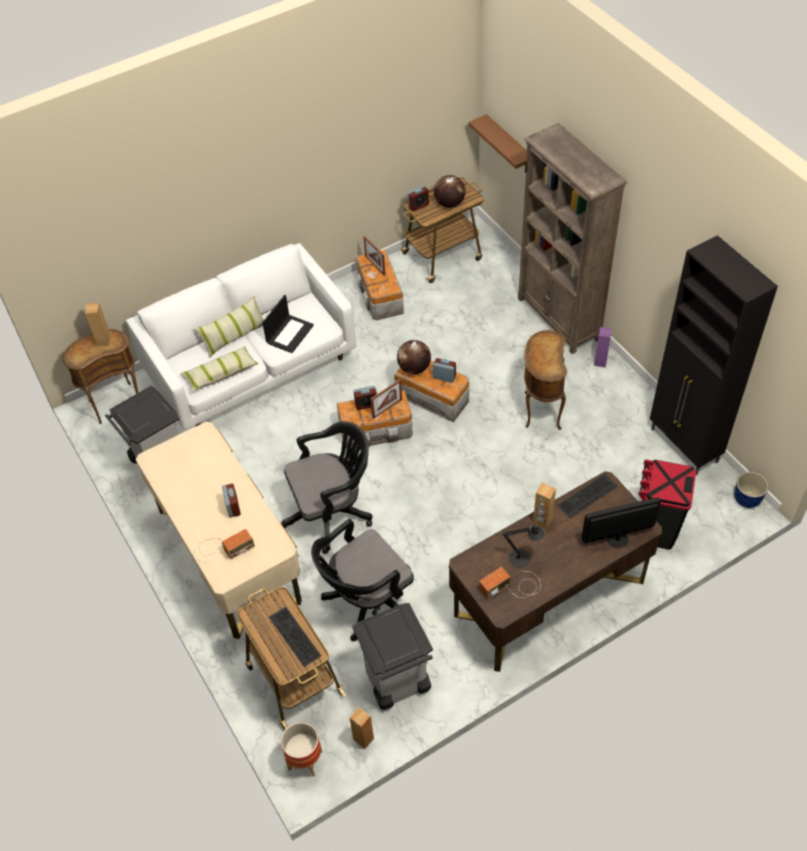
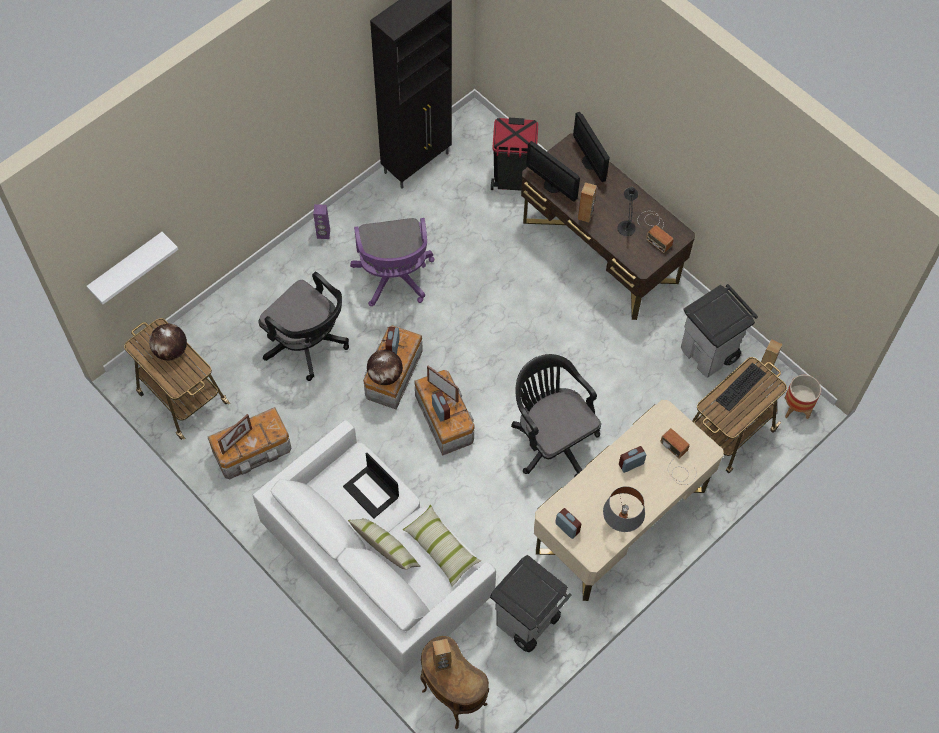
camera: 105 degrees left, 10 degrees up
(176, 487) = (621, 522): none -> grey table lamp
(289, 333) = (372, 492): laptop -> laptop turned 150 degrees counterclockwise
(366, 602) = (640, 390): black office chair -> black office chair (308, 345)
(418, 206) = (177, 381): alarm clock -> alarm clock (567, 528)
(509, 145) = (127, 266): brown shelf -> white shelf
(540, 410) = (394, 278): brown side table -> purple office chair
(559, 319) = (268, 274): brown bookcase -> none
(587, 497) = (552, 185): keyboard -> monitor
(747, 500) = (468, 117): planter -> none

